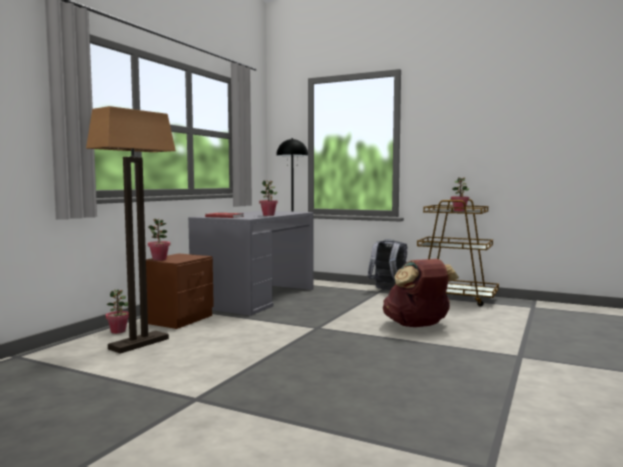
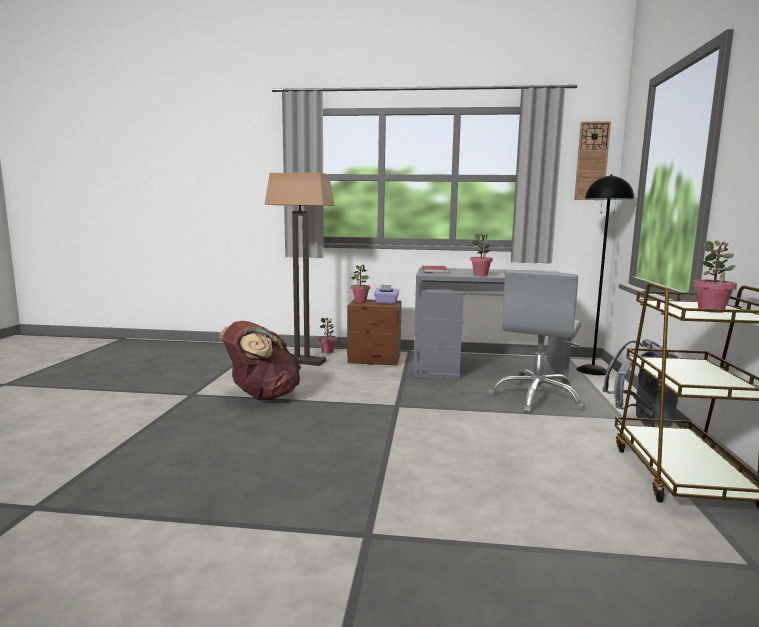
camera: 70 degrees right, 5 degrees up
(183, 256) = (386, 302): none -> purple tissue box
(257, 126) = (592, 161): none -> wall clock
(333, 298) = (537, 398): none -> grey office chair
(417, 326) = (460, 455): brown backpack -> brown backpack (262, 396)

